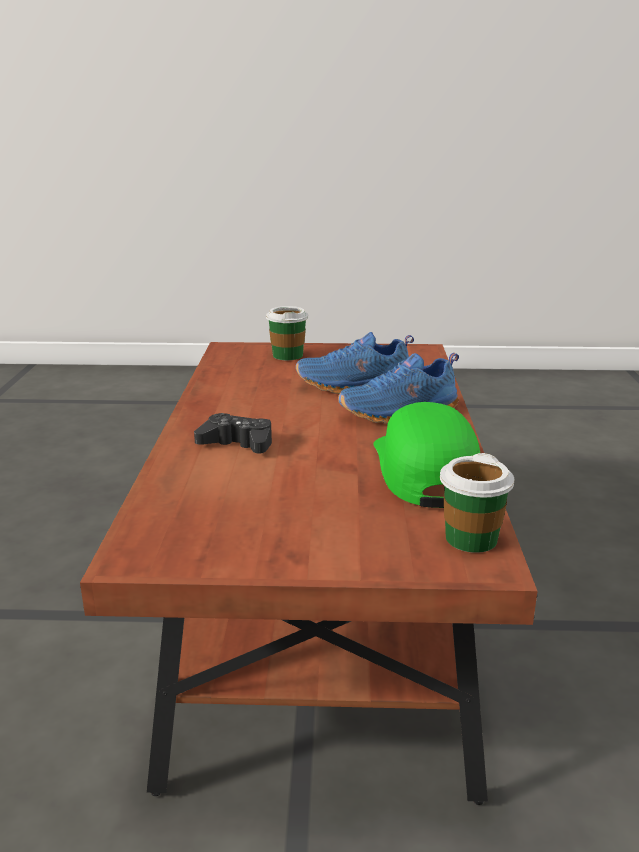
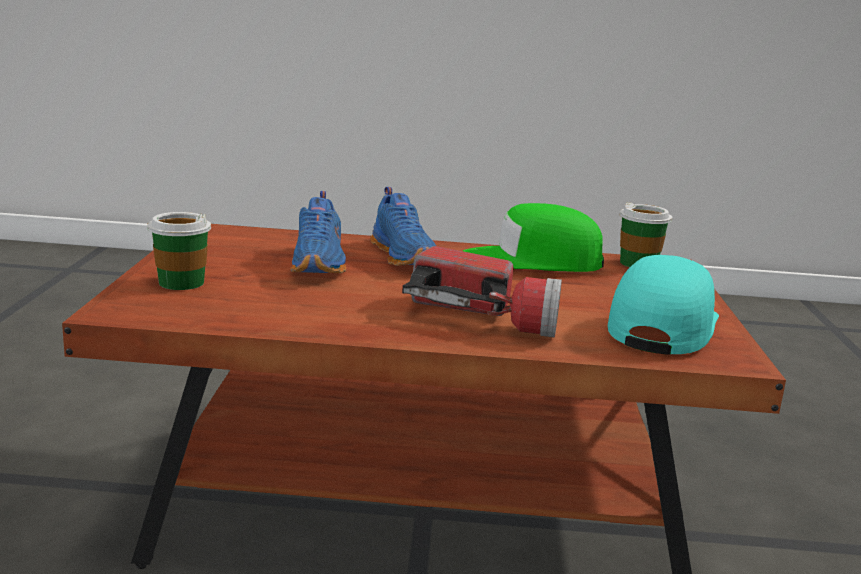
camera: 90 degrees left, 5 degrees down
(230, 527) = (662, 326): none -> turquoise cap
(237, 443) = (484, 318): black game controller -> flashlight

